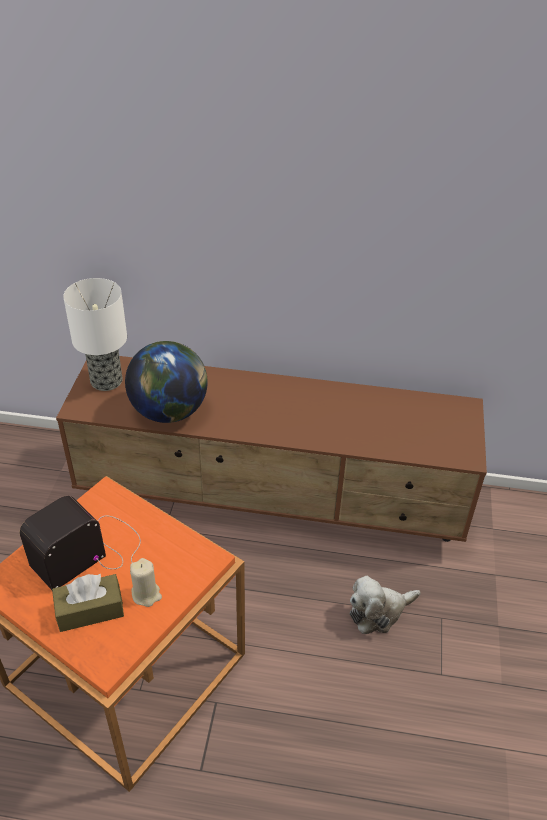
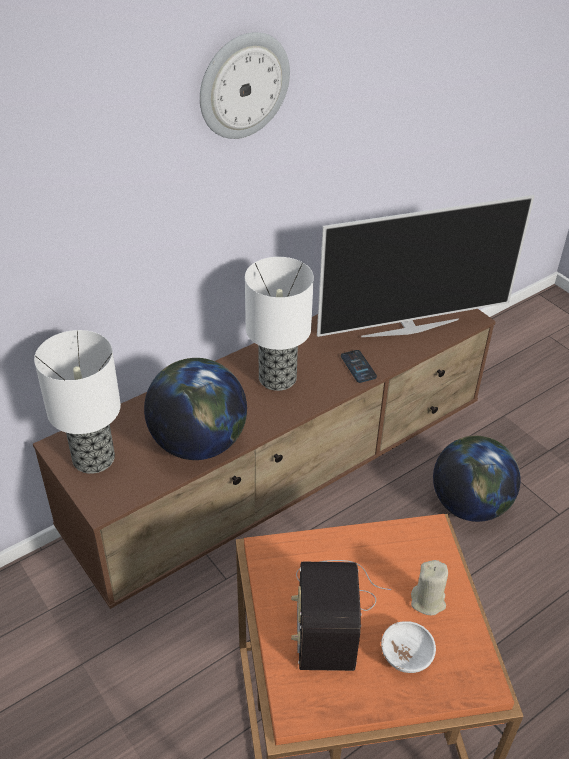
camera: 45 degrees left, 0 degrees up
(90, 610) = (406, 655): brown tissue box -> white bowl
(270, 406) = (278, 378): none -> table lamp
(295, 155) = (243, 85): none -> wall clock
(332, 434) = (358, 367): none -> phone
(379, 612) = (469, 505): plush toy -> globe
(409, 433) = (409, 327): none -> television

